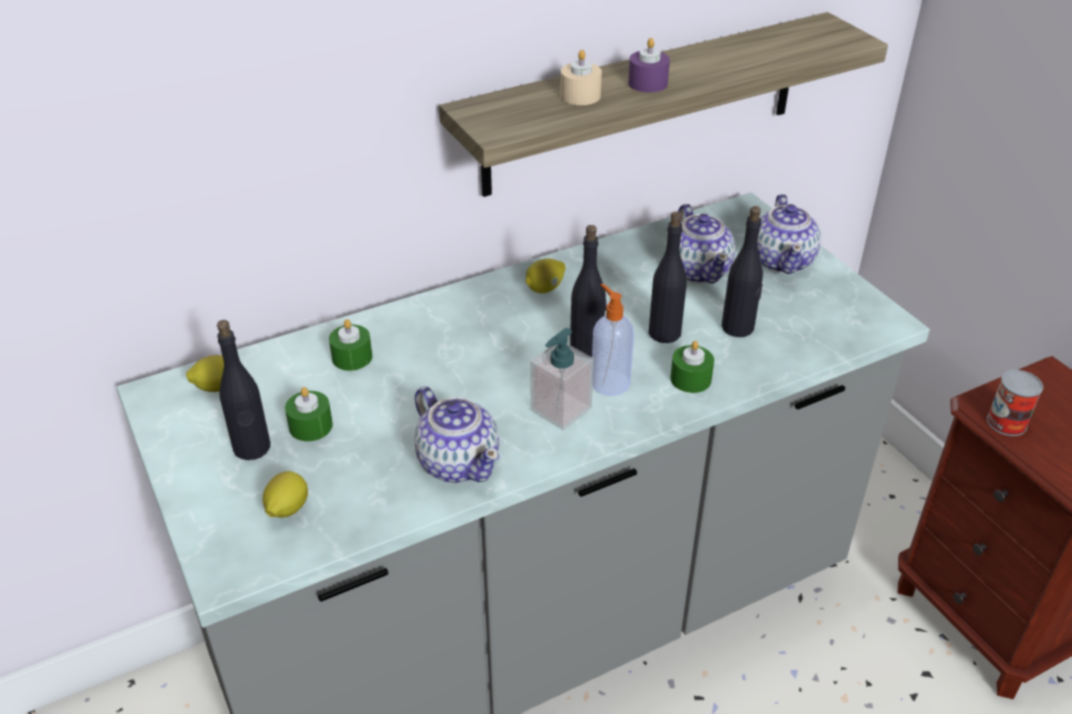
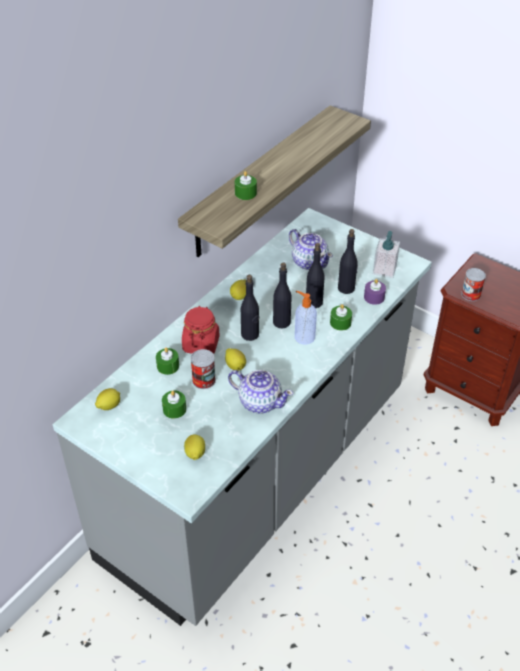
camera: 25 degrees left, 5 degrees up
(252, 448) = (153, 430): black bottle -> black bottle (250, 334)
(391, 396) = (204, 380): none -> can
(429, 340) = (201, 344): none -> red jar
(460, 391) = (235, 366): none -> lemon
(560, 409) = (290, 359): soap dispenser -> soap dispenser (384, 270)
(580, 96) = (245, 193): beige candle -> green candle
(647, 83) = (273, 176): purple candle -> purple candle (374, 297)
(782, 260) = (346, 244): teapot -> none

